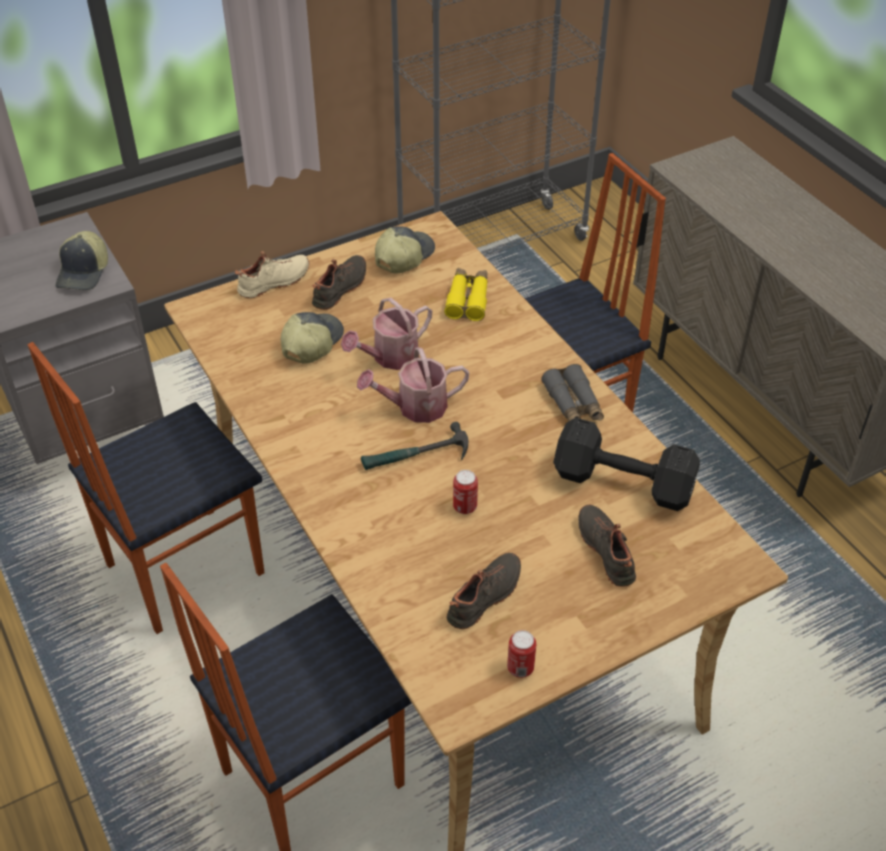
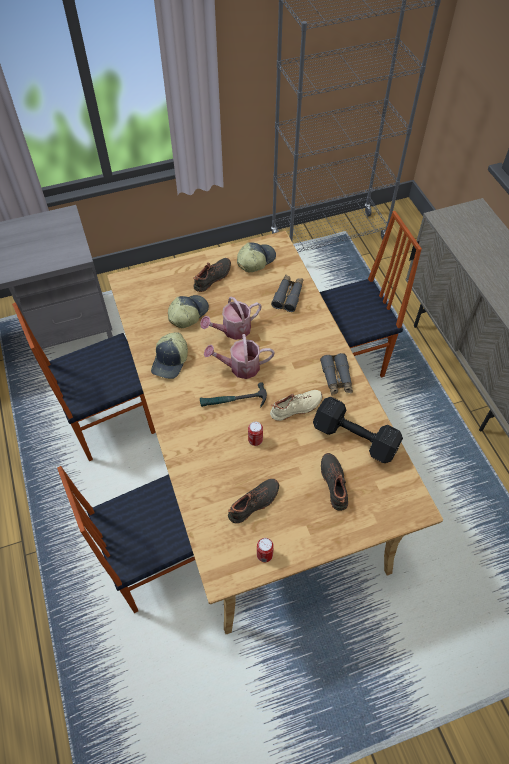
camera: 10 degrees right, 10 degrees up
(84, 272) = (66, 246): cap -> cap (171, 361)
(275, 283) = (174, 269): beige shoe -> beige shoe (296, 408)
(468, 299) = (288, 296): yellow binoculars -> grey binoculars

